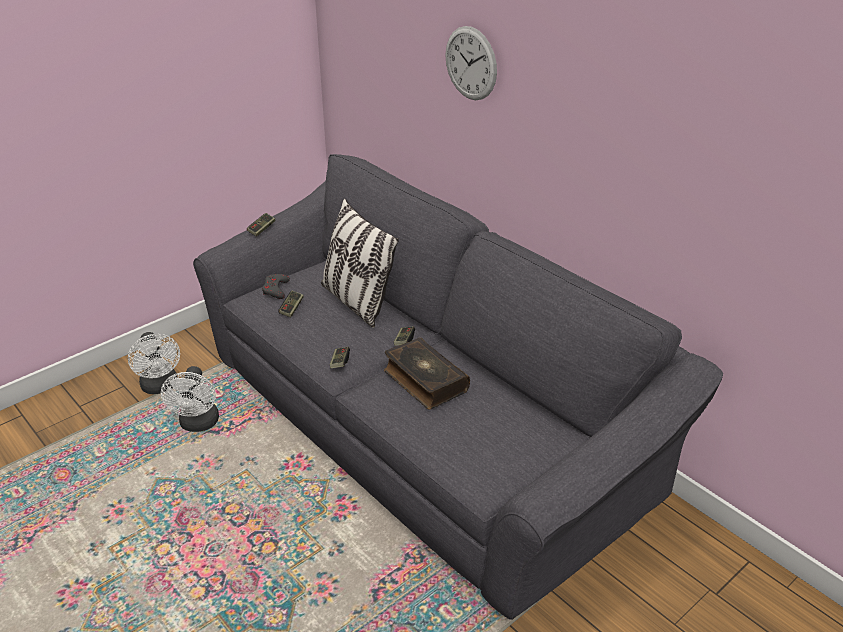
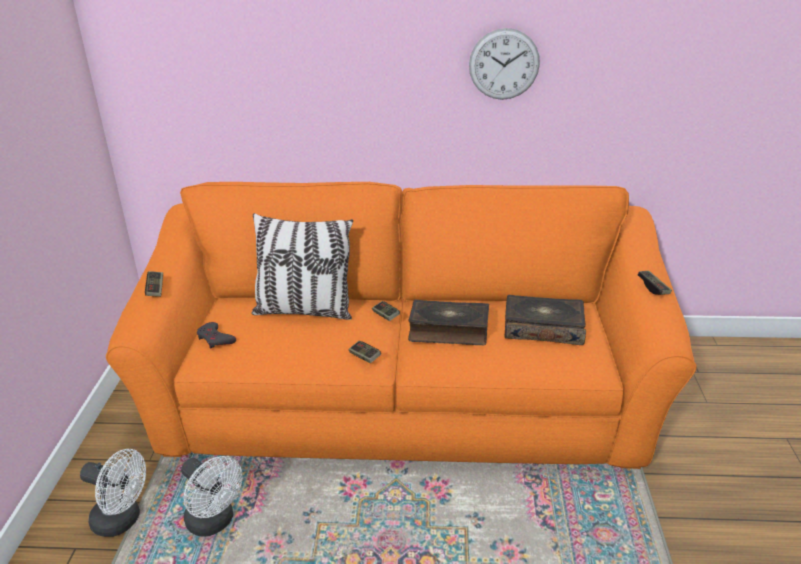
camera: 45 degrees left, 5 degrees down
(291, 308) = (256, 344): game controller -> game controller (653, 288)
(422, 424) = (403, 395): grey sofa -> orange sofa
(470, 63) = (337, 40): wall clock -> wall clock (504, 64)
(498, 428) = (543, 329): none -> book

